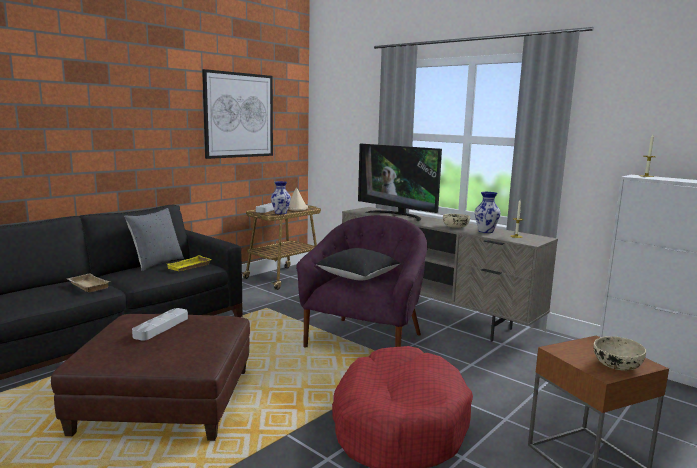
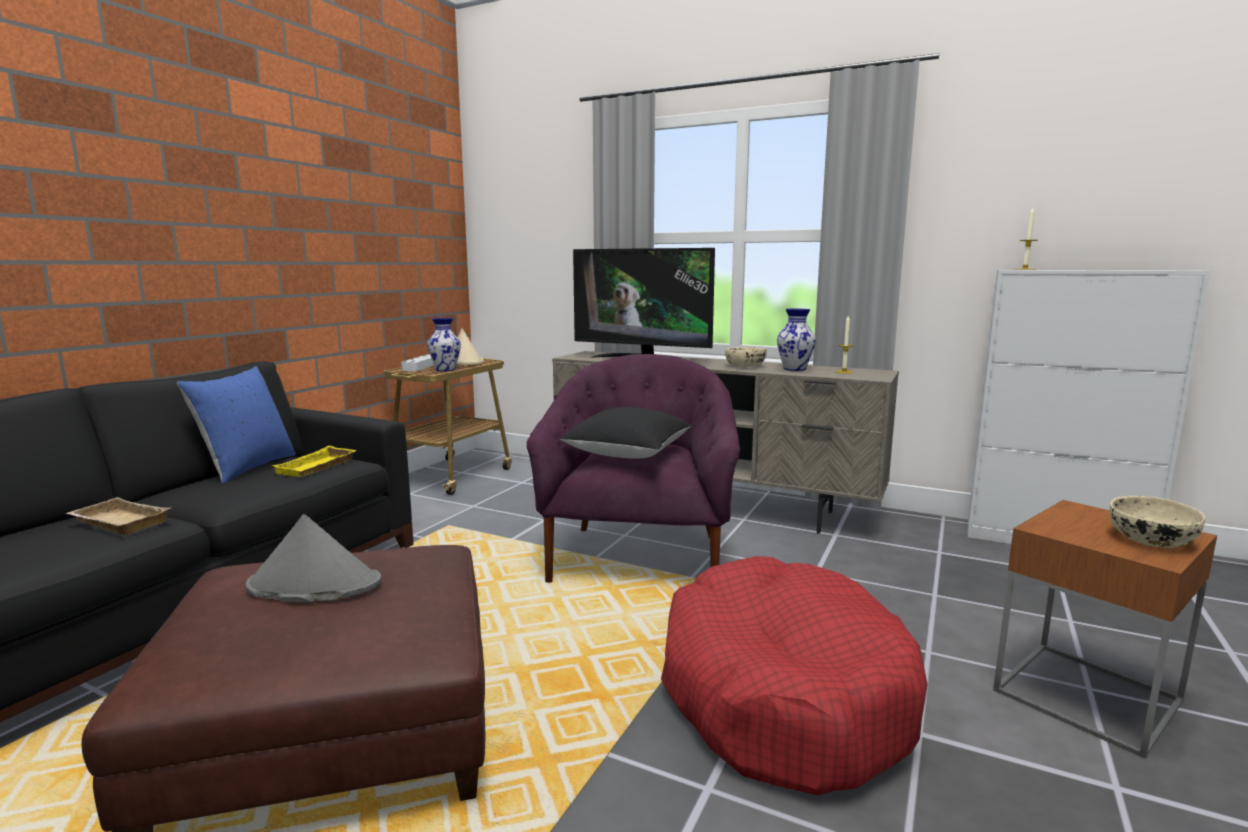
camera: 15 degrees left, 0 degrees up
(157, 263) = (247, 468): grey pillow -> blue pillow
(161, 327) = (313, 585): grey tray -> grey hat
(239, 115) = (360, 209): picture -> none

